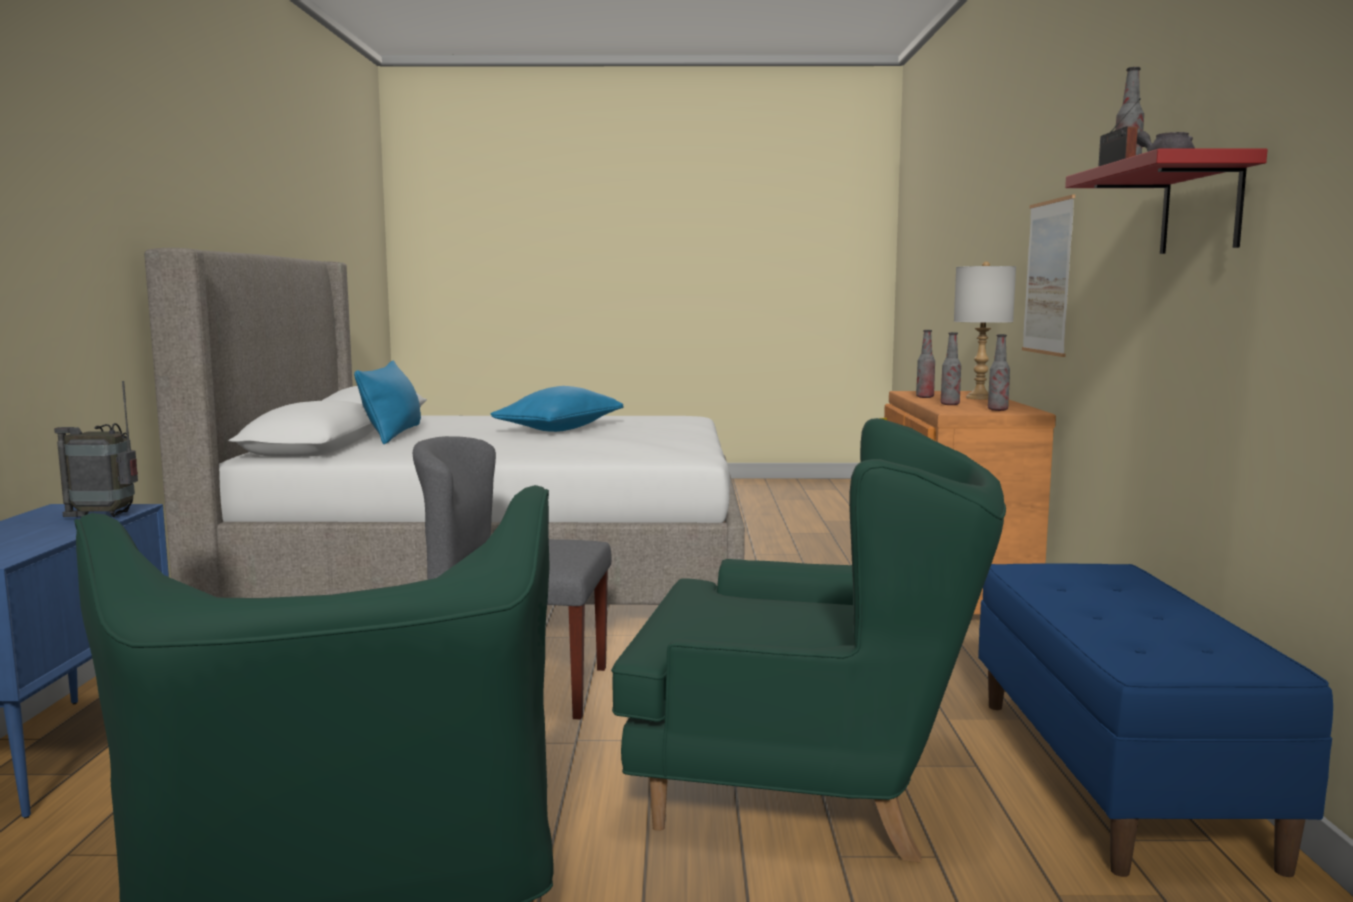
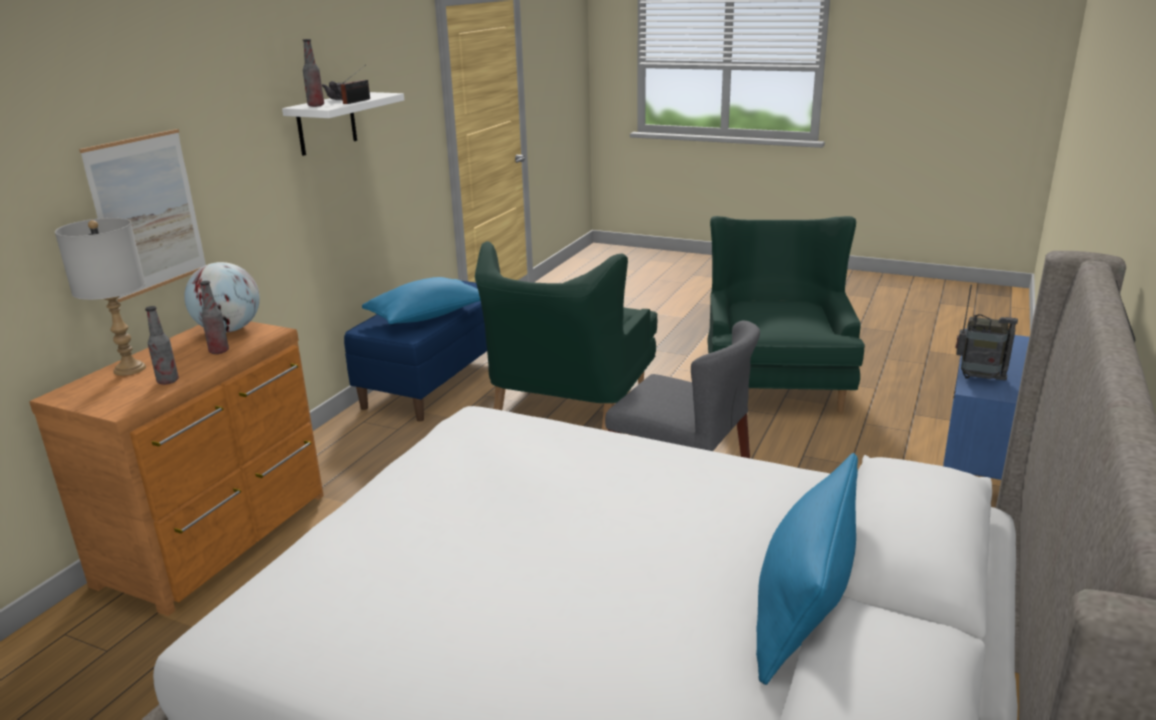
camera: 155 degrees left, 15 degrees up
(560, 429) = (525, 572): blue pillow -> blue pillow (428, 317)
(806, 781) = (568, 402): green armchair -> green armchair turned 105 degrees counterclockwise
(997, 410) = (229, 330): bottle -> globe
(1201, 207) = (326, 123): red shelf -> white shelf

